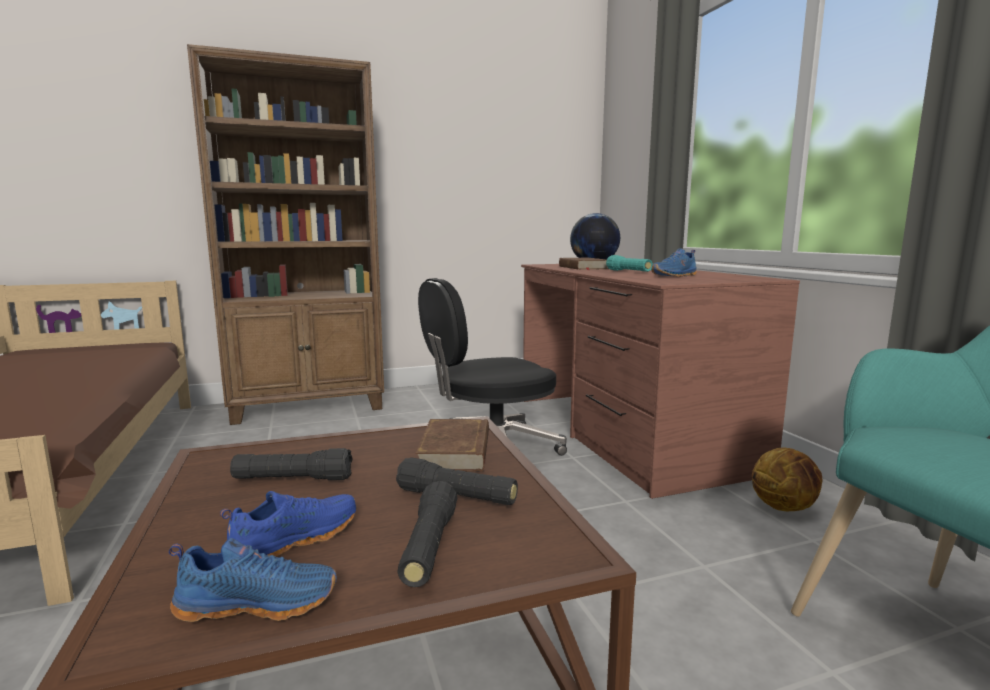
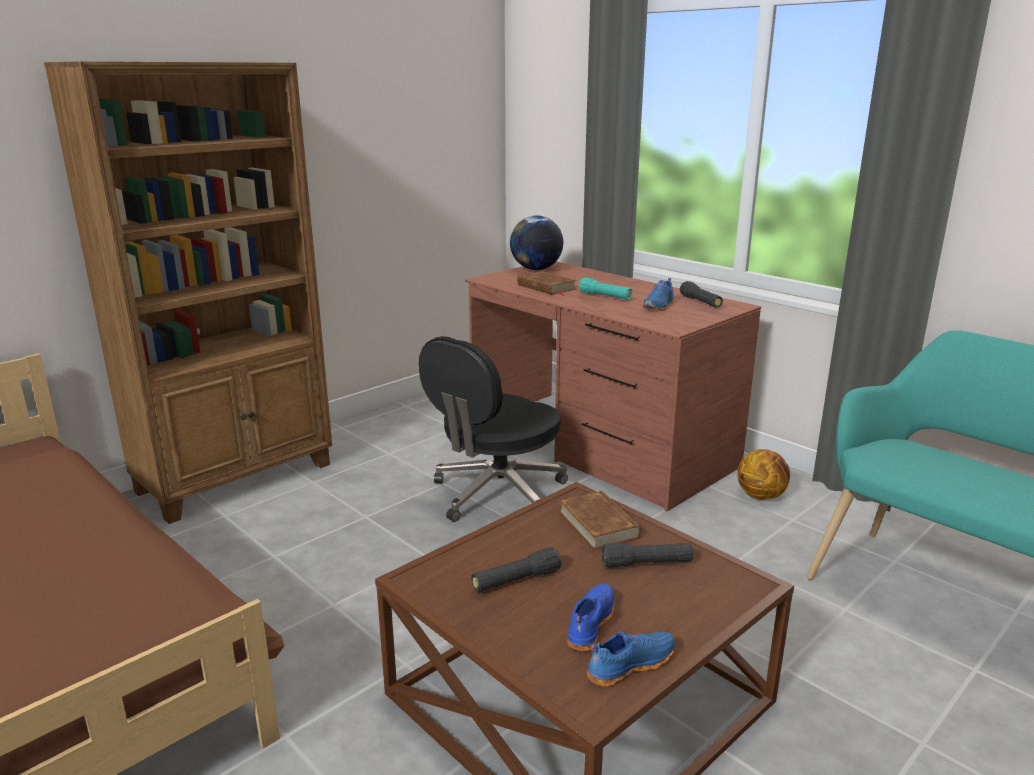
camera: 25 degrees left, 10 degrees up
(429, 547) = (675, 603): black flashlight -> black flashlight (700, 302)

